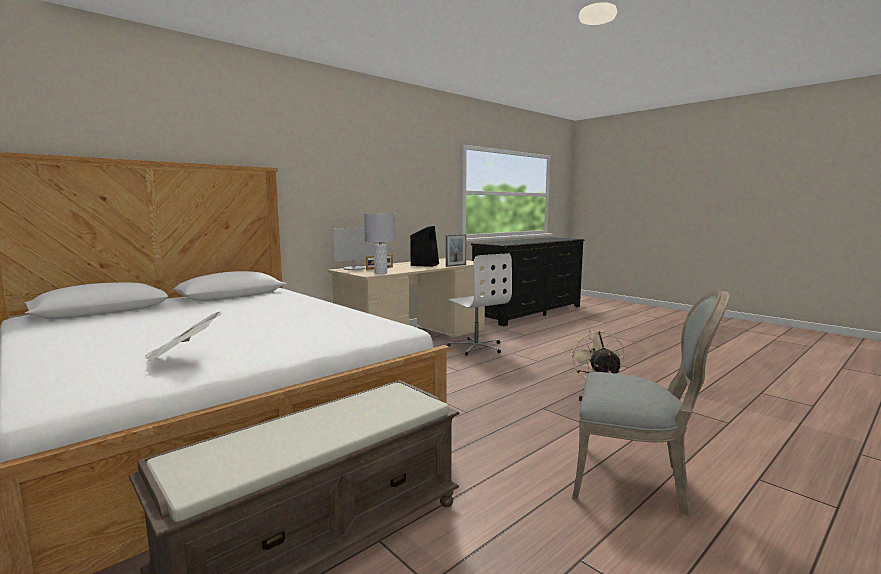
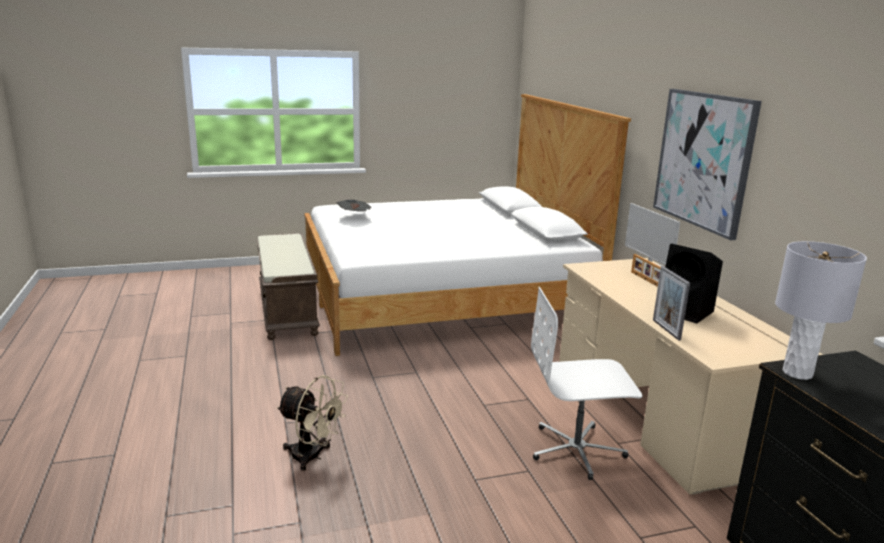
camera: 115 degrees right, 10 degrees up
(356, 189) = (703, 160): none -> picture
(381, 273) = (593, 273): grey table lamp -> grey table lamp (797, 373)
(634, 480) = (198, 401): grey chair -> none

